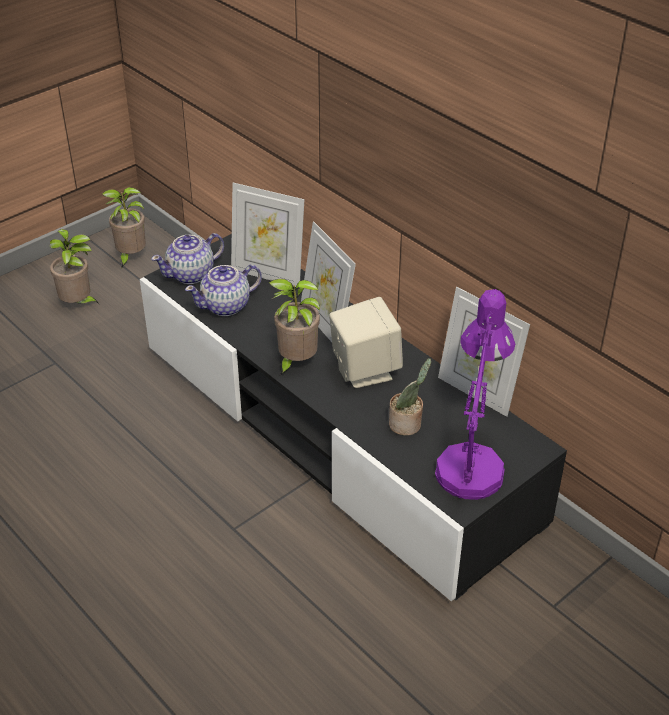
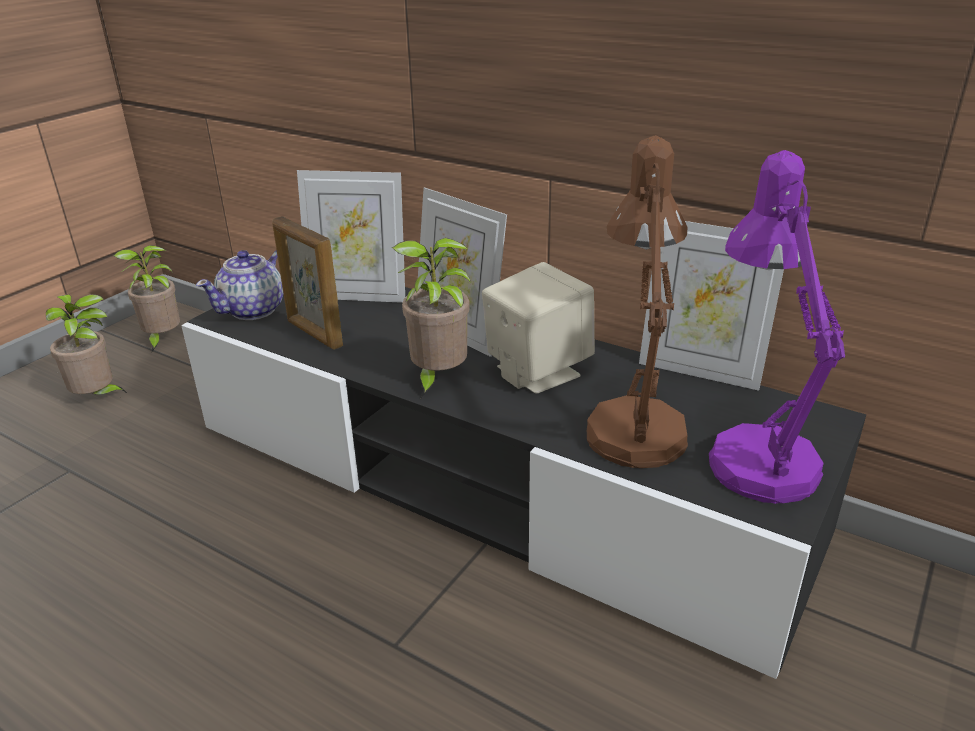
camera: 15 degrees left, 10 degrees down
(226, 306) = (314, 334): teapot -> picture frame
(407, 424) = (634, 423): potted plant -> brown table lamp

